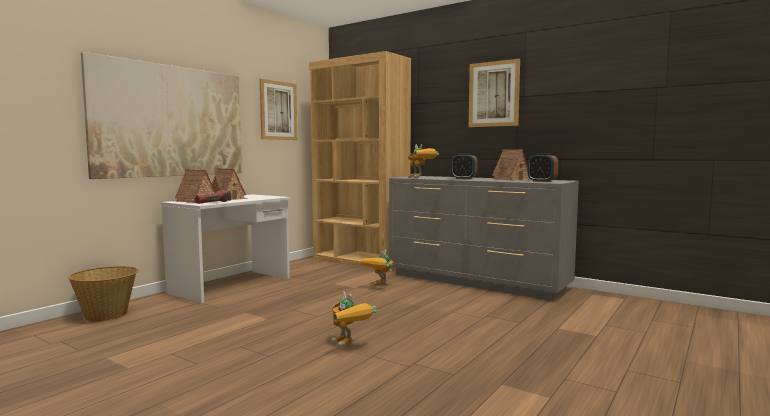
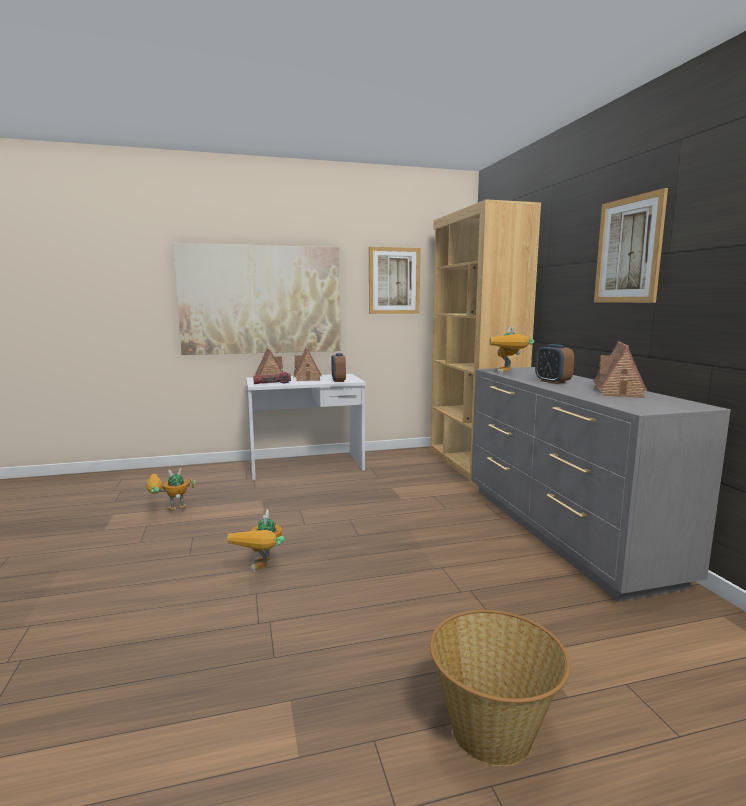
camera: 40 degrees right, 5 degrees up
(107, 315) = (181, 474): basket -> basket (493, 732)
(380, 286) = (430, 504): toy robot -> toy robot (169, 513)
(542, 181) = (636, 404): alarm clock -> alarm clock (338, 380)

